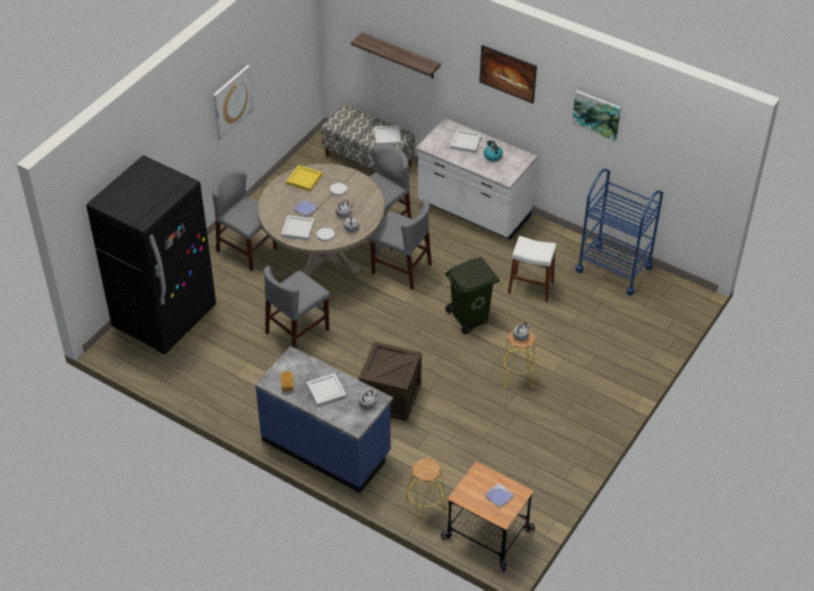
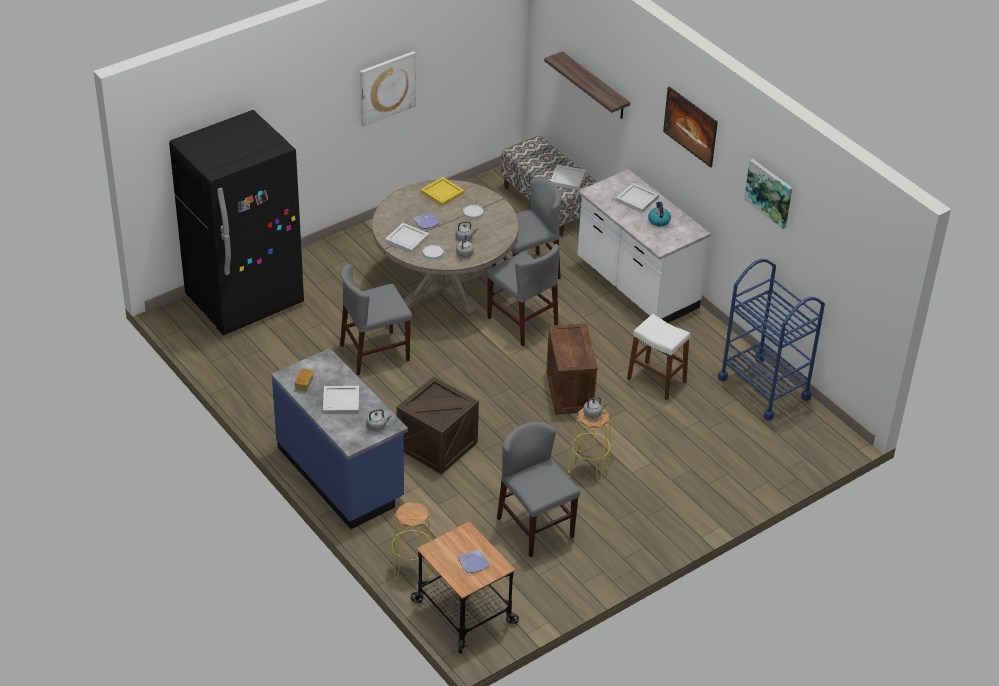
camera: 20 degrees right, 5 degrees down
(247, 250) = (367, 259): grey chair -> grey chair (535, 527)
(470, 318) = (570, 392): green trash can -> crate

